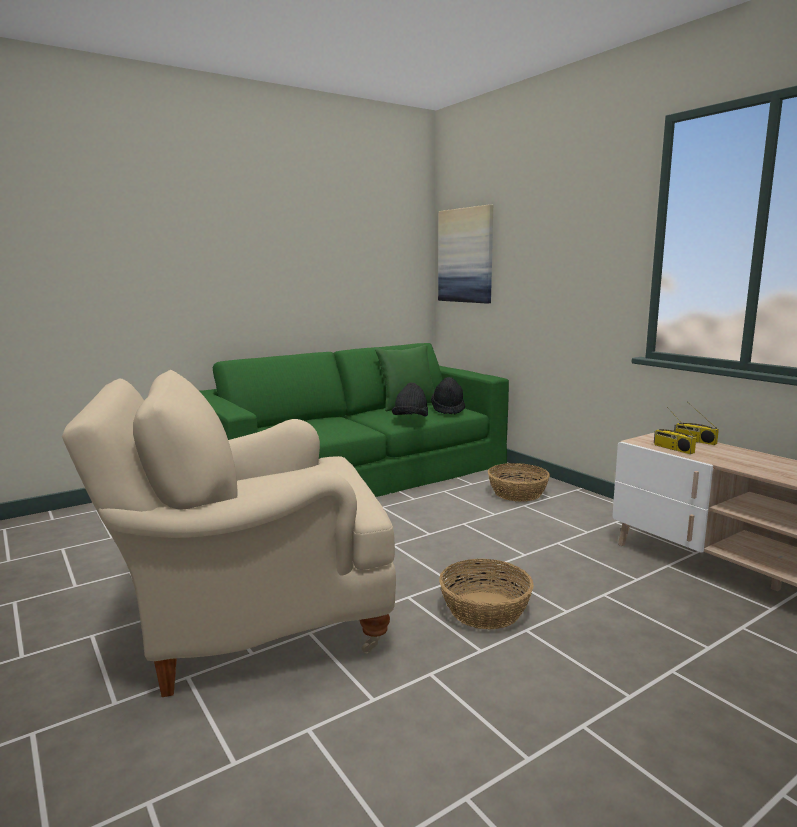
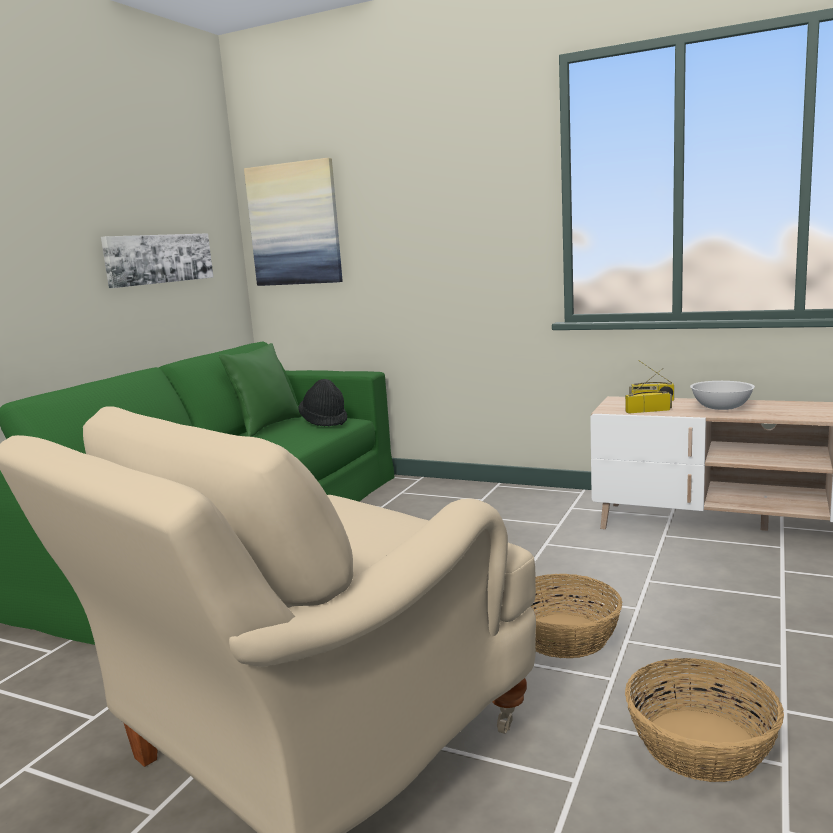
camera: 30 degrees left, 0 degrees up
(357, 276) = (159, 259): none -> picture
(410, 419) = (297, 440): black hat -> none
(517, 493) = (443, 504): basket -> basket (701, 745)
(672, 448) = (648, 410): radio -> radio turned 150 degrees clockwise
(746, 460) = (721, 407): none -> white bowl

